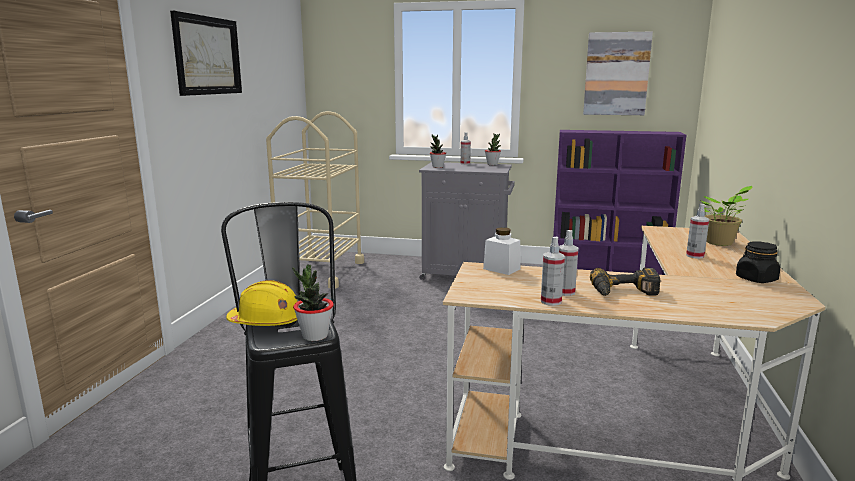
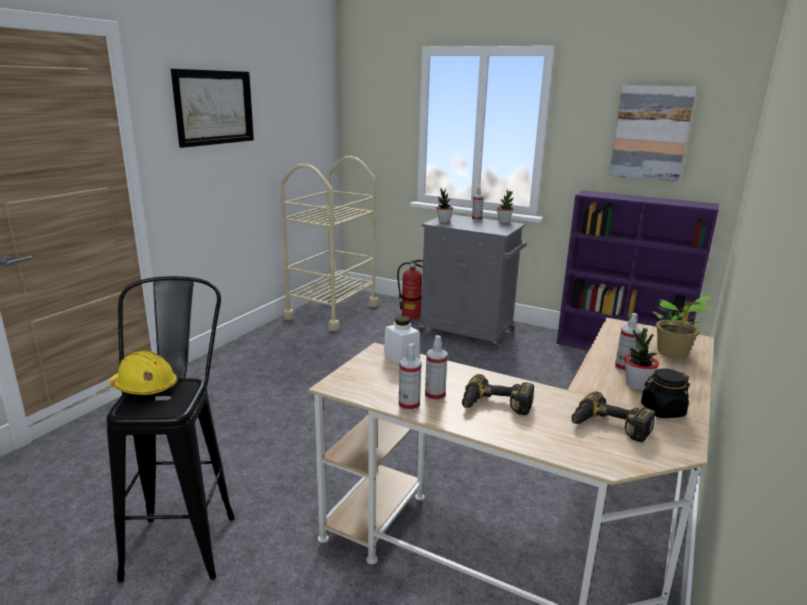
camera: 15 degrees right, 5 degrees up
(315, 336) = (168, 410): potted plant -> potted plant (636, 385)
(403, 267) = (411, 316): none -> fire extinguisher
(729, 294) = (608, 427): none -> power drill

